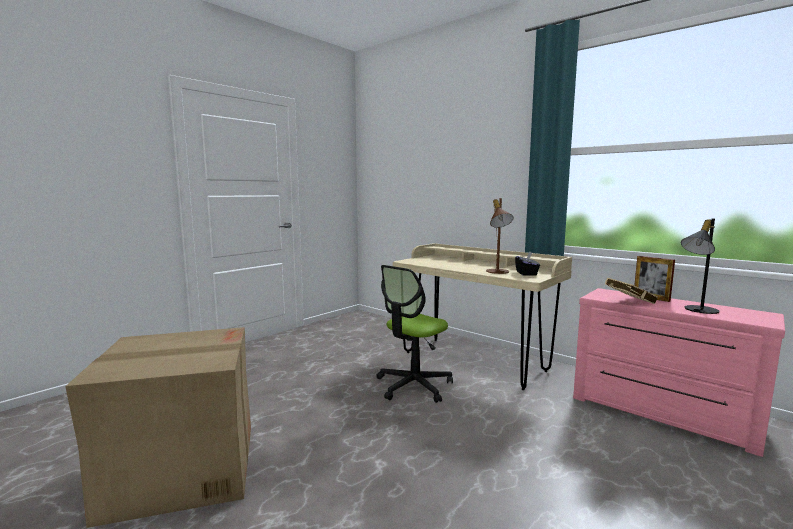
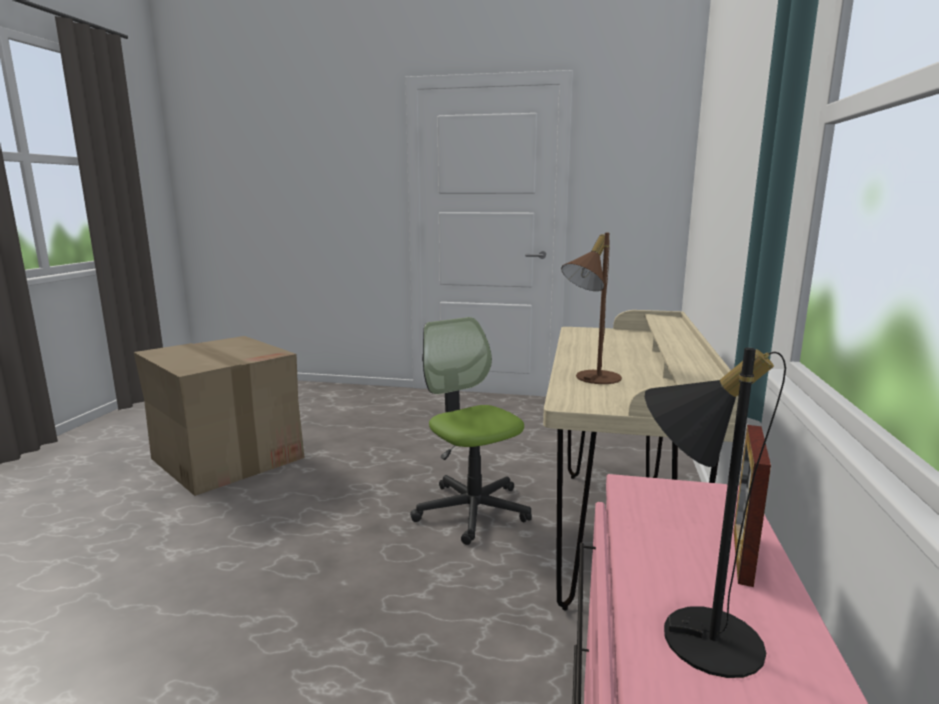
camera: 60 degrees right, 5 degrees up
(413, 386) = (472, 510): office chair -> office chair turned 45 degrees clockwise
(526, 273) = (618, 395): black tissue box -> none
(627, 302) = (636, 524): beige book -> none

